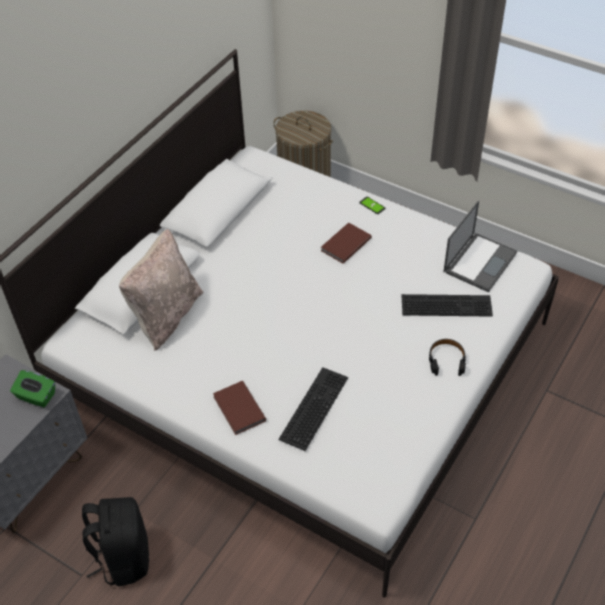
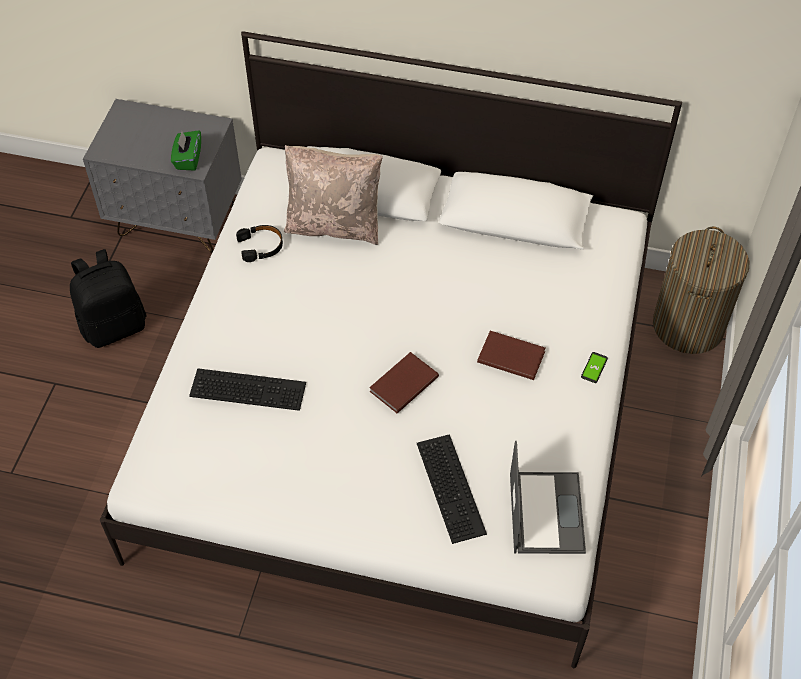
camera: 70 degrees right, 5 degrees up
(238, 410) = (228, 324): brown book -> brown book (402, 384)
(446, 360) = (361, 506): black headphones -> black headphones (261, 246)
(480, 261) = (545, 511): laptop -> laptop turned 105 degrees counterclockwise

